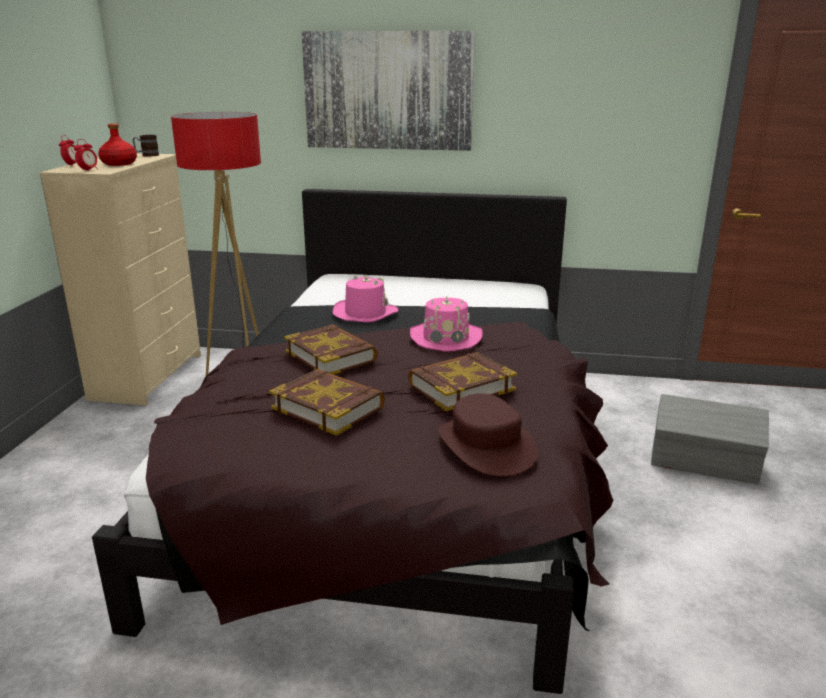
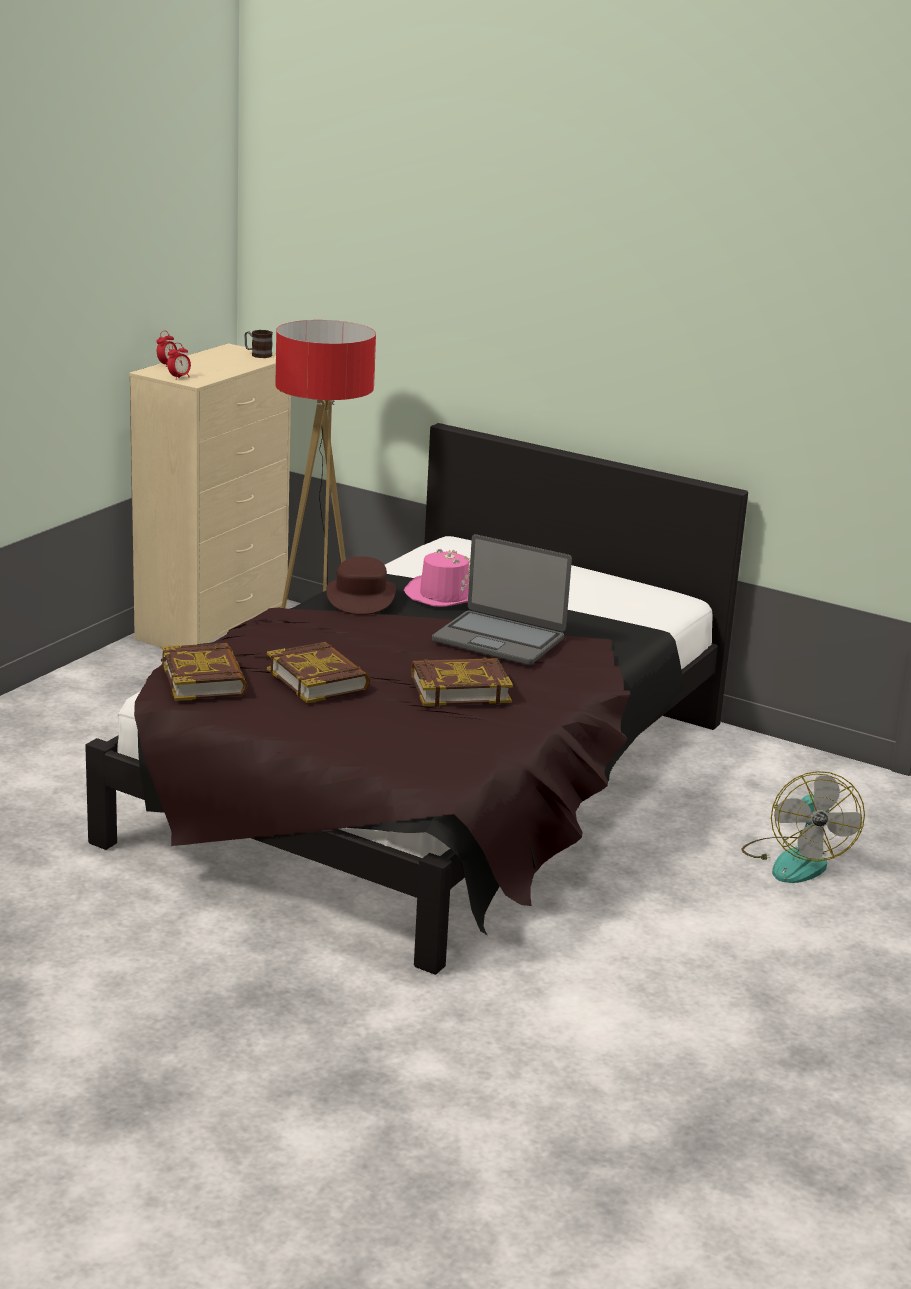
camera: 20 degrees right, 0 degrees up
(119, 163) = (218, 369): red bottle -> none
(331, 356) = (360, 634): book -> book (204, 679)
(388, 91) = (547, 320): picture -> none
(446, 337) = (499, 639): pink hat -> laptop
(485, 446) = (430, 739): brown hat -> brown hat (361, 597)
(704, 464) = (796, 860): grey storage box -> fan

